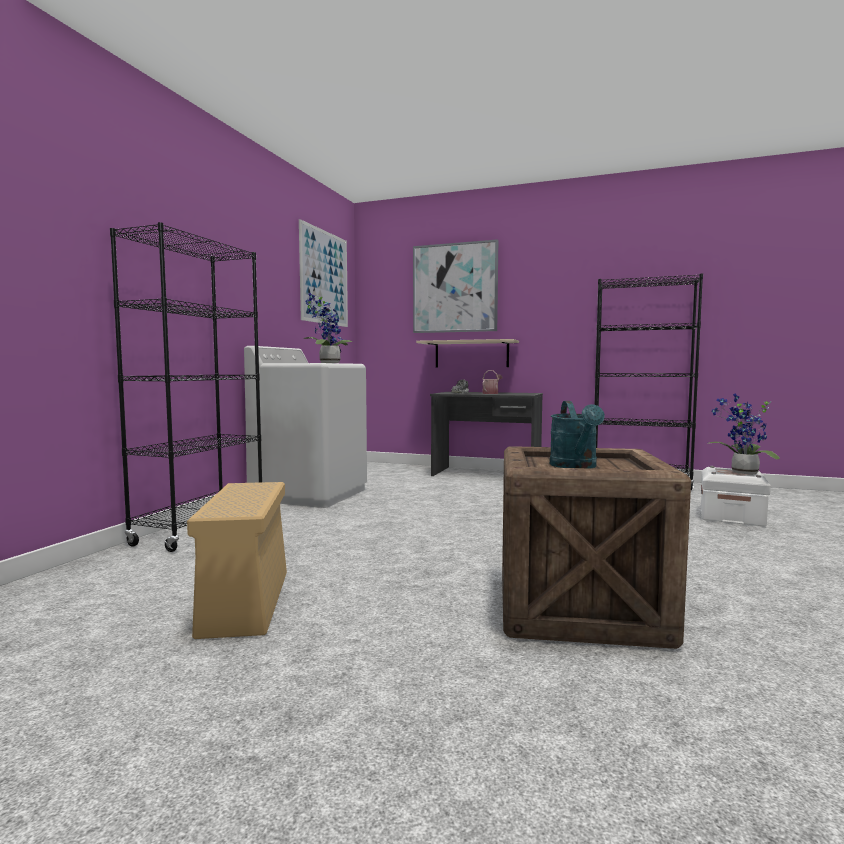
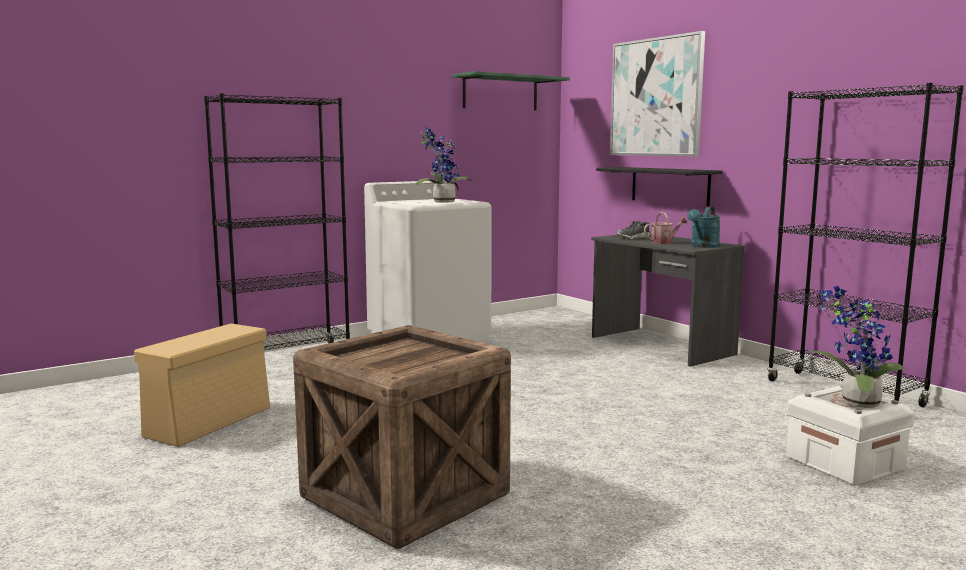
camera: 35 degrees right, 5 degrees up
(324, 277) = (500, 93): picture -> green shelf
(471, 354) = (670, 185): beige shelf -> black shelf
(576, 466) = (392, 356): turquoise watering can -> turquoise watering can (703, 246)

